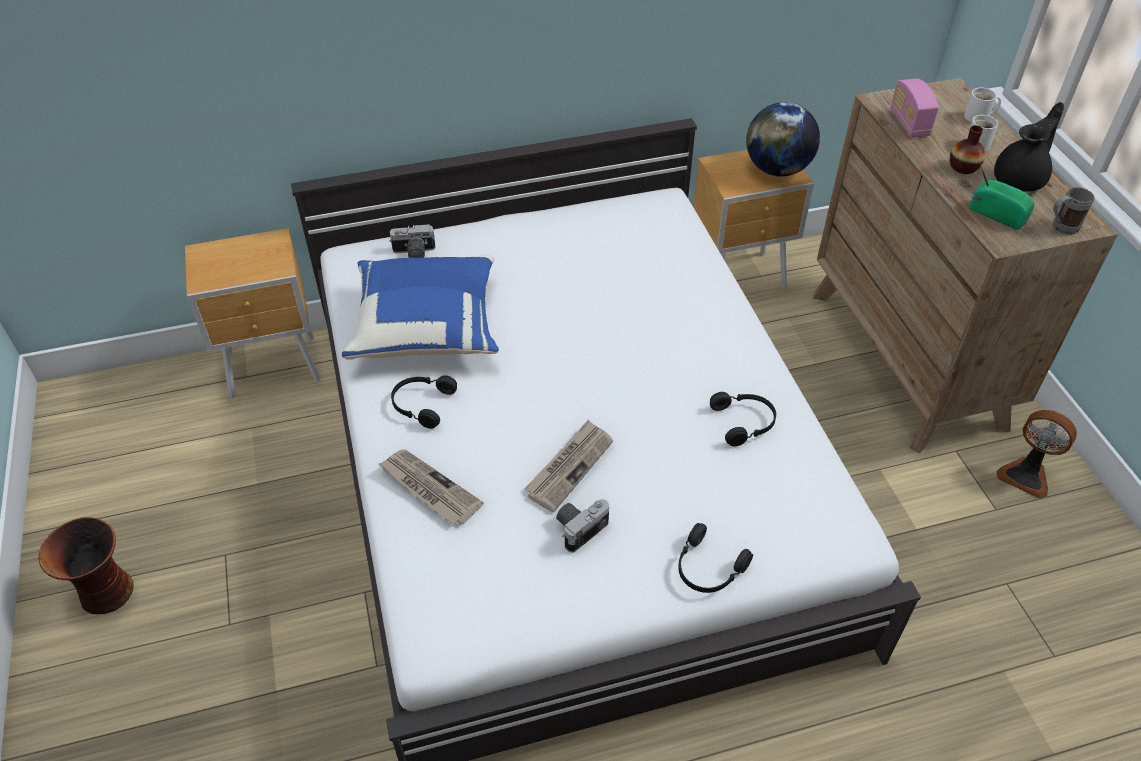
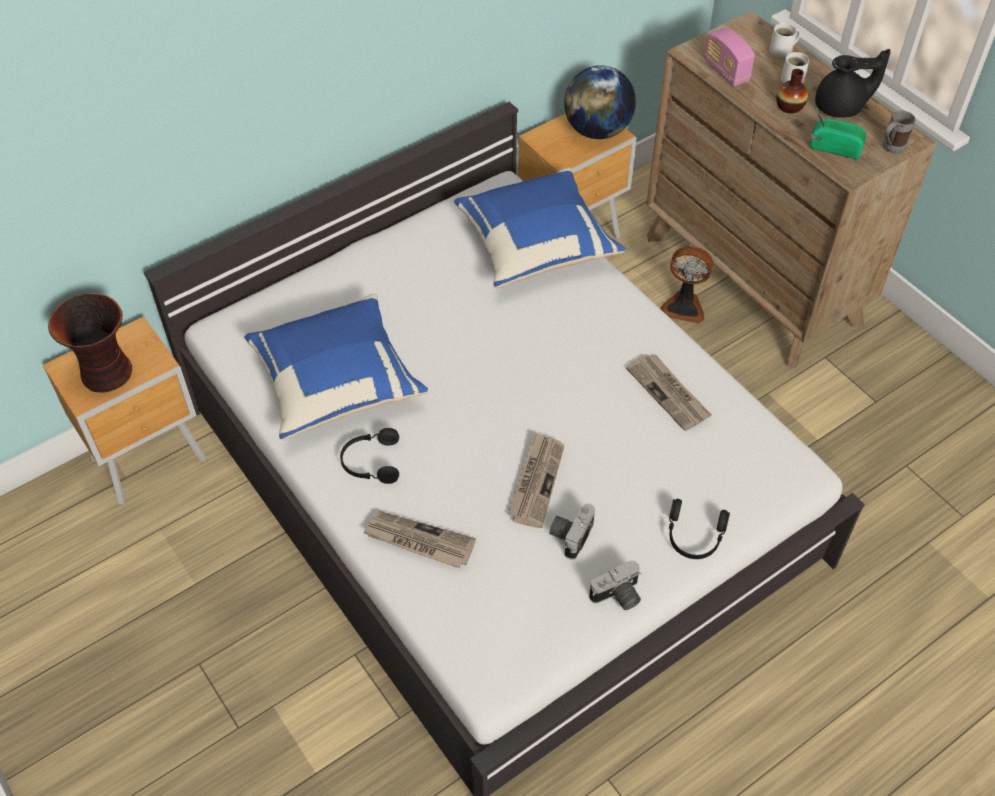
camera: 20 degrees left, 5 degrees up
(107, 594) = (98, 740): vase -> vase (107, 374)
(414, 253) = (284, 309): camera -> camera (618, 597)
(672, 255) = (535, 245): none -> blue pillow
(744, 422) = (669, 393): black headphones -> newspaper
(1020, 179) = (841, 107): black teapot -> black teapot turned 60 degrees clockwise
(1026, 475) = (889, 362): fan -> fan (684, 306)

